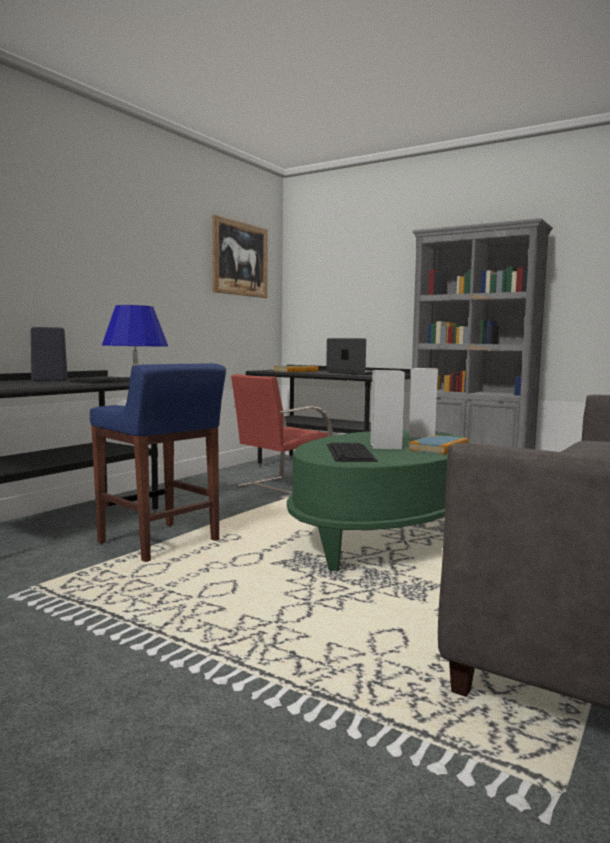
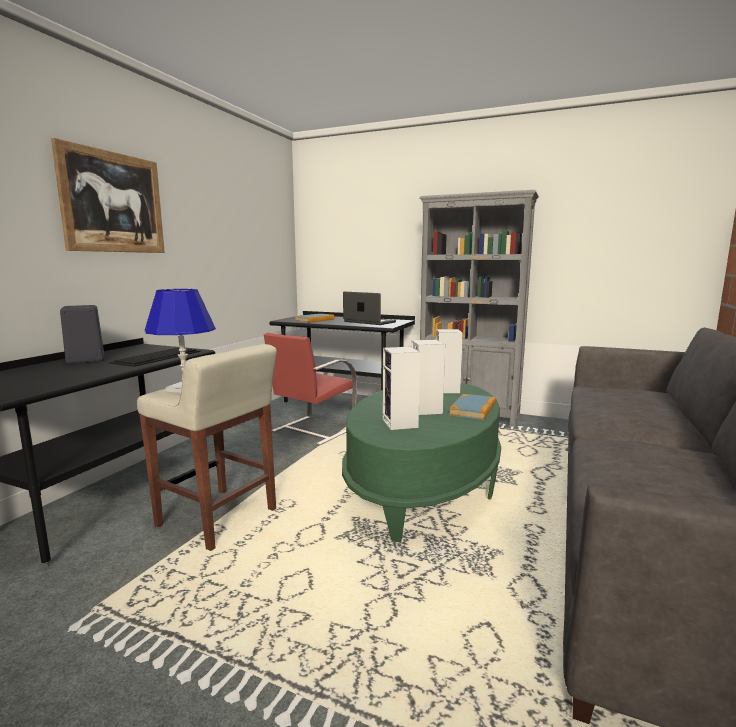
camera: 10 degrees left, 5 degrees up
(160, 542) = (218, 518): blue stool -> beige stool
(240, 259) = (259, 218): picture -> picture (113, 202)
(350, 452) = (401, 424): keyboard -> speaker

